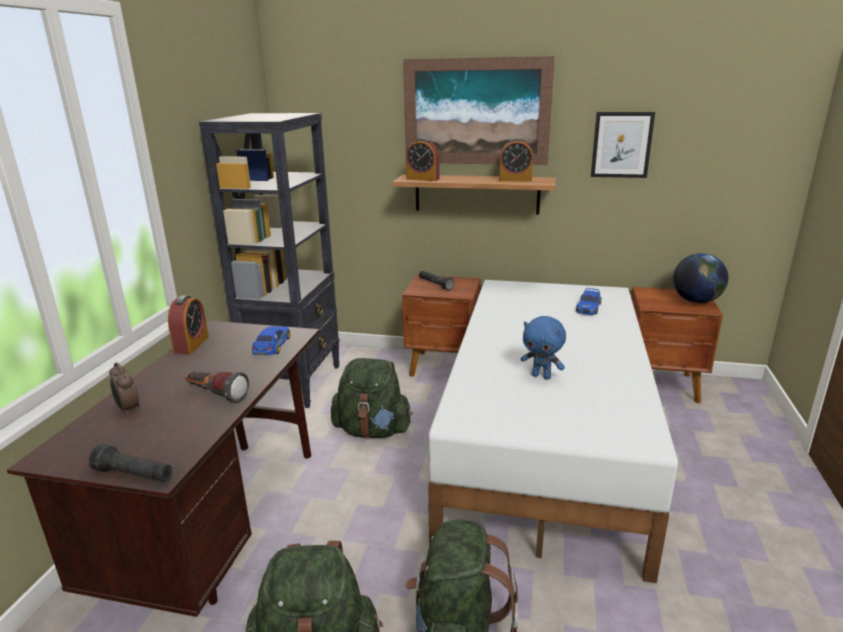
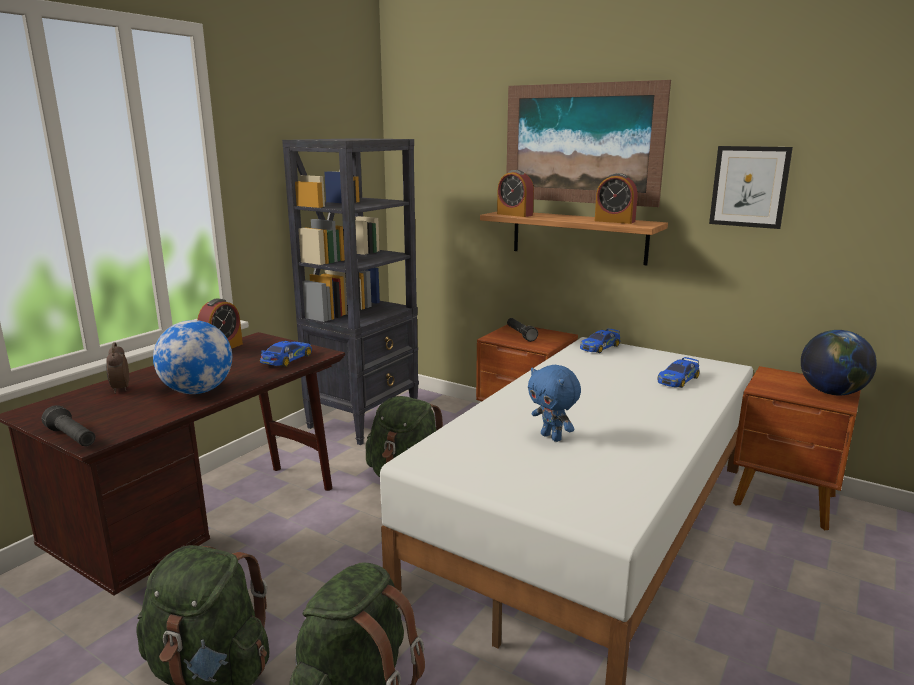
camera: 20 degrees right, 5 degrees down
(216, 396) = (197, 391): flashlight -> globe
(507, 287) = (600, 347): none -> toy car

